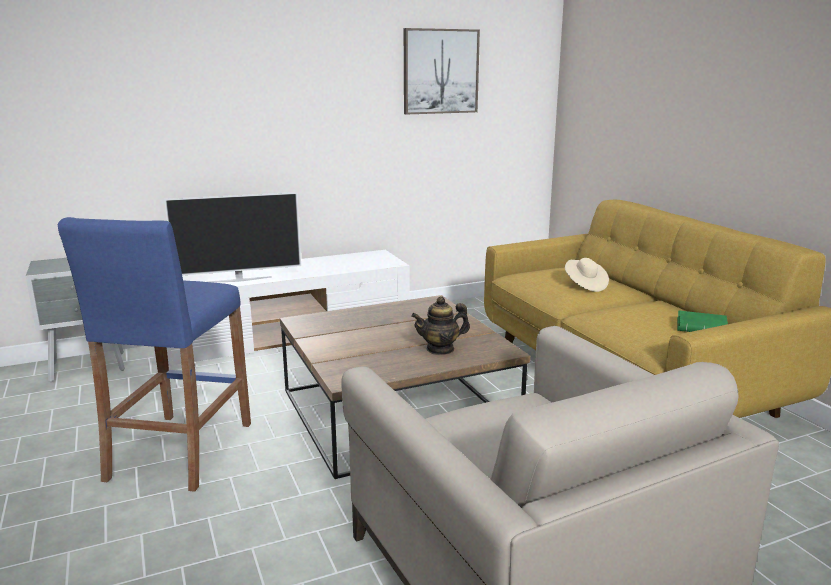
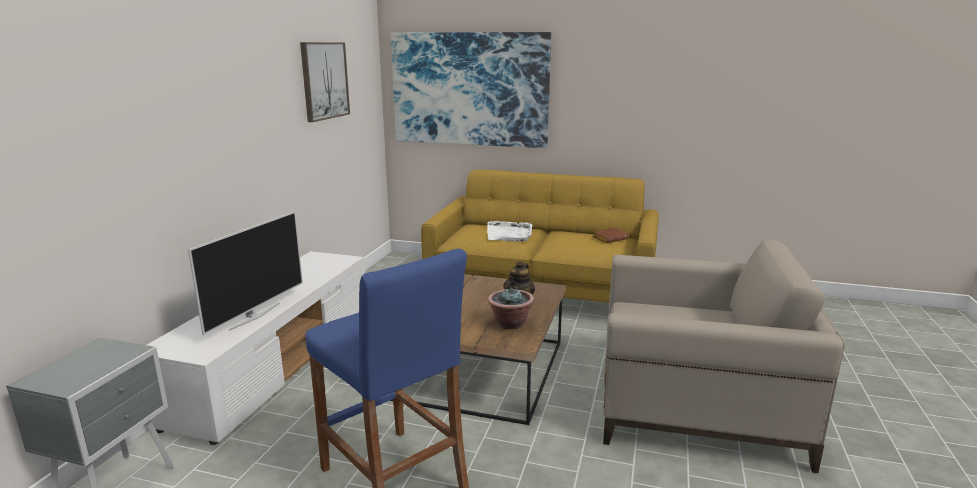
camera: 50 degrees left, 0 degrees up
(382, 361) = (510, 324): none -> potted plant
(585, 285) = (509, 234): beige hat -> white tray
(632, 91) = (469, 89): none -> picture
(702, 328) = (610, 238): green book -> brown book

